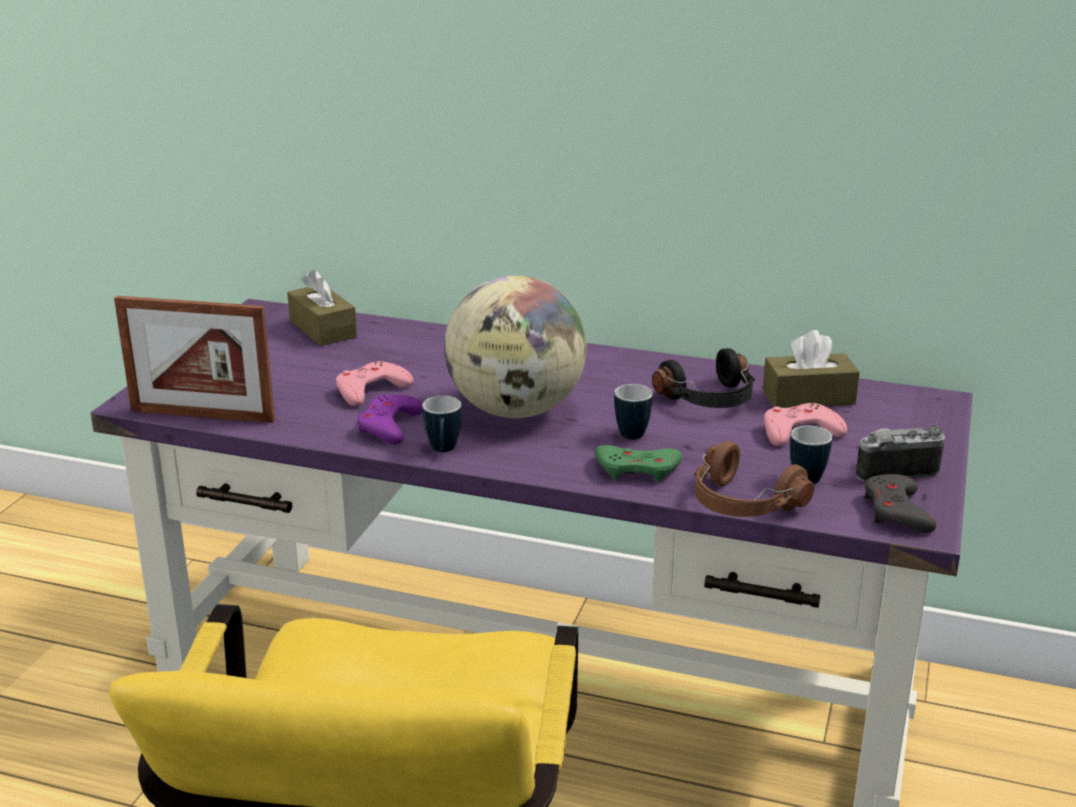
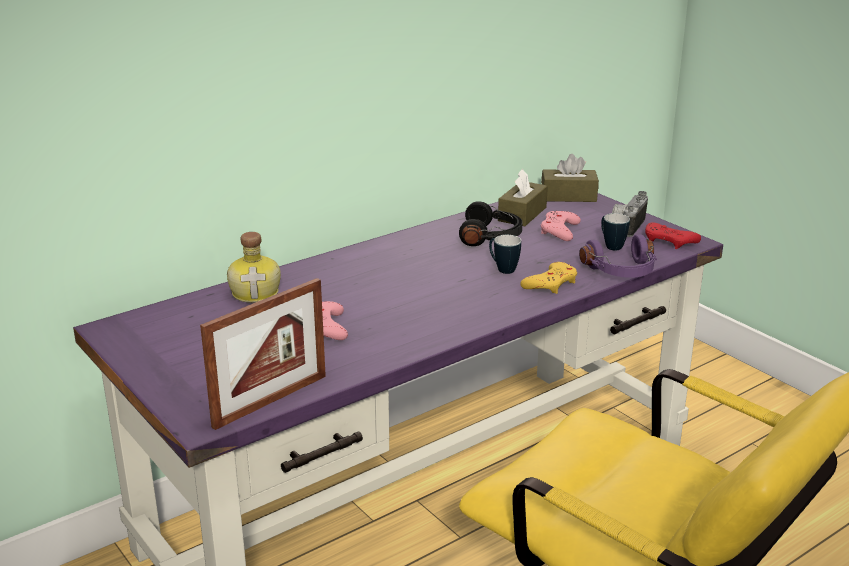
camera: 55 degrees left, 0 degrees up
(323, 329) = (190, 315): brown tissue box -> brown tissue box (568, 196)
(389, 426) = (391, 337): purple game controller -> none
(402, 338) = (256, 292): none -> bottle
(443, 451) = (453, 330): mug -> none
(515, 410) = (427, 291): globe -> none
(637, 470) = (551, 283): green game controller -> yellow game controller
(741, 504) = (622, 271): brown headphones -> purple headphones
(896, 511) = (669, 241): grey game controller -> red game controller

